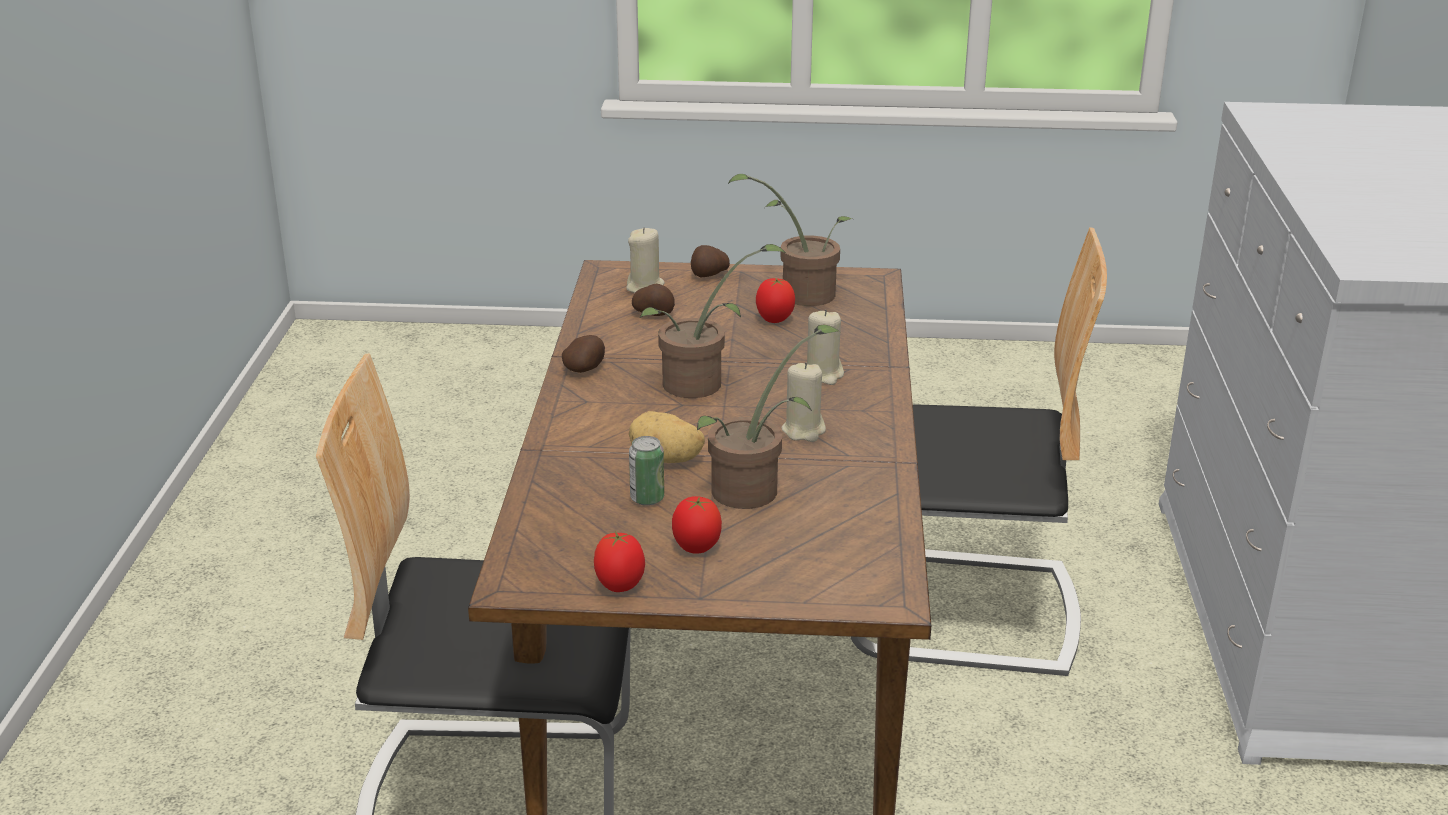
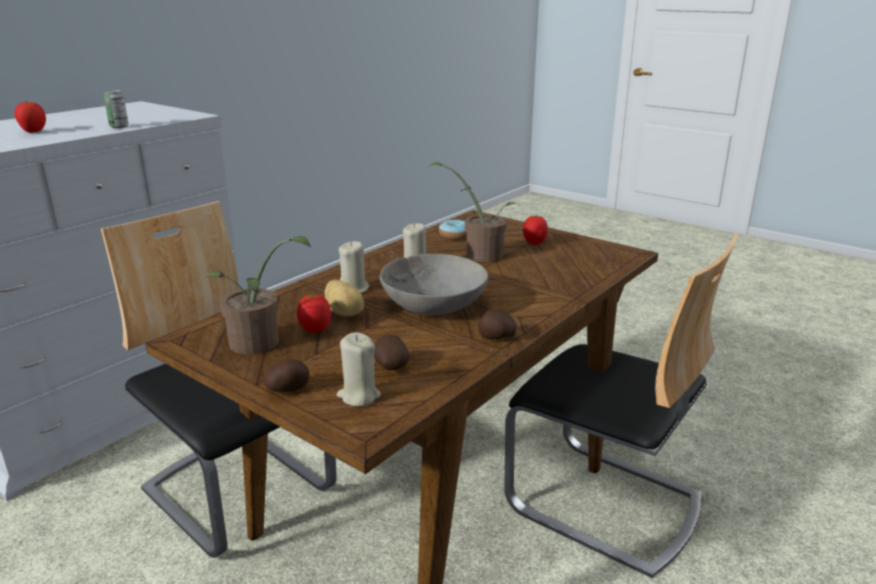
camera: 145 degrees left, 5 degrees down
(620, 586) = (582, 241): tomato -> tomato (33, 132)
(647, 498) = (536, 264): can -> can (119, 127)
(666, 459) = (507, 275): potato -> potato (344, 313)
(701, 384) = (433, 305): potted plant -> grey bowl
(846, 520) = (455, 236): none -> donut

